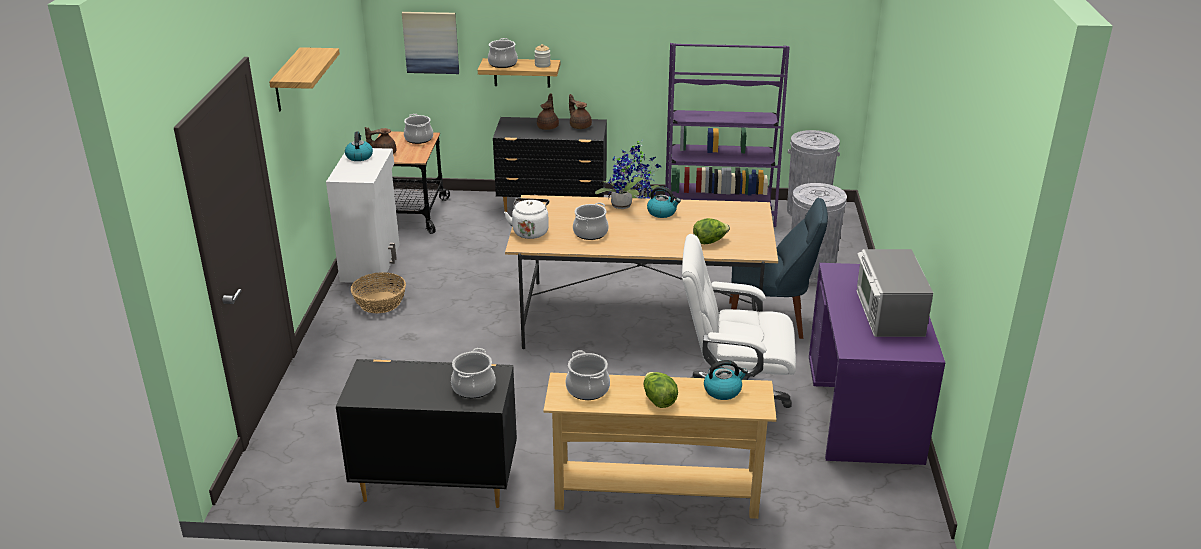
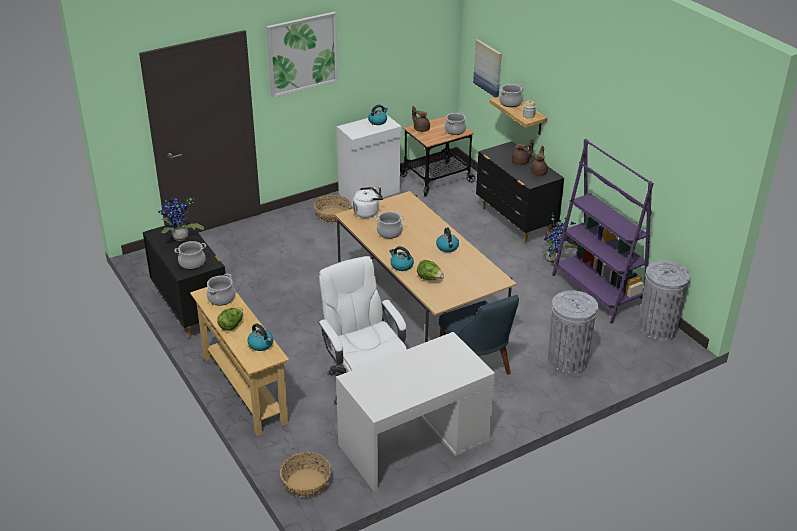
camera: 55 degrees right, 5 degrees up
(287, 81) = (302, 54): shelf -> picture
(623, 206) = (438, 230): potted plant -> potted plant (180, 238)
(665, 248) = (401, 265): none -> kettle
(863, 407) = (414, 443): purple desk -> white desk
(876, 509) = (306, 483): none -> basket
(888, 313) = (413, 380): microwave -> none

